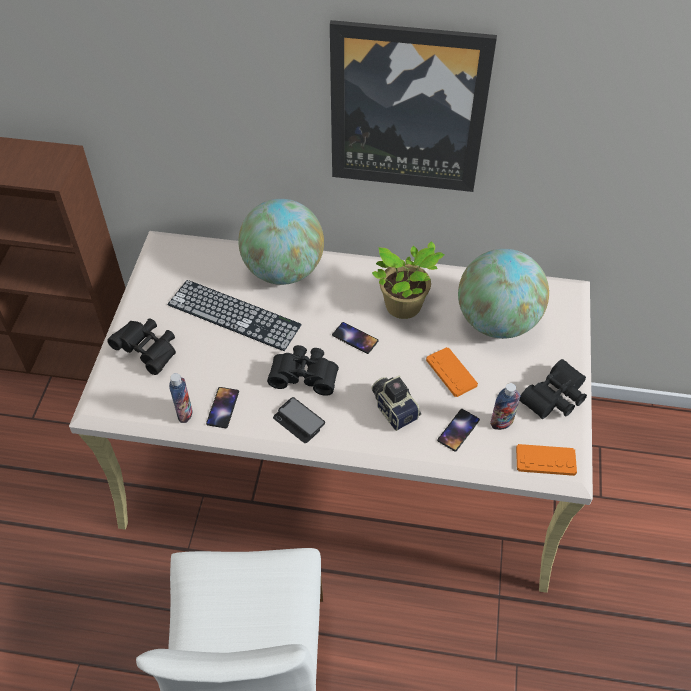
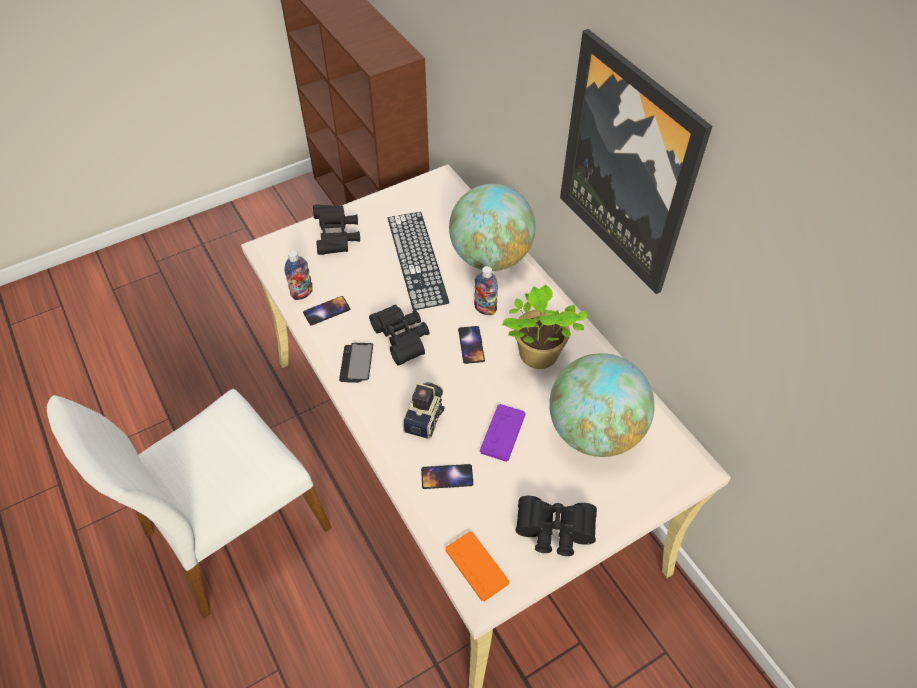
camera: 50 degrees right, 0 degrees up
(451, 372) = (502, 433): orange game controller -> purple game controller
(501, 423) = (485, 505): bottle -> bottle (485, 309)

